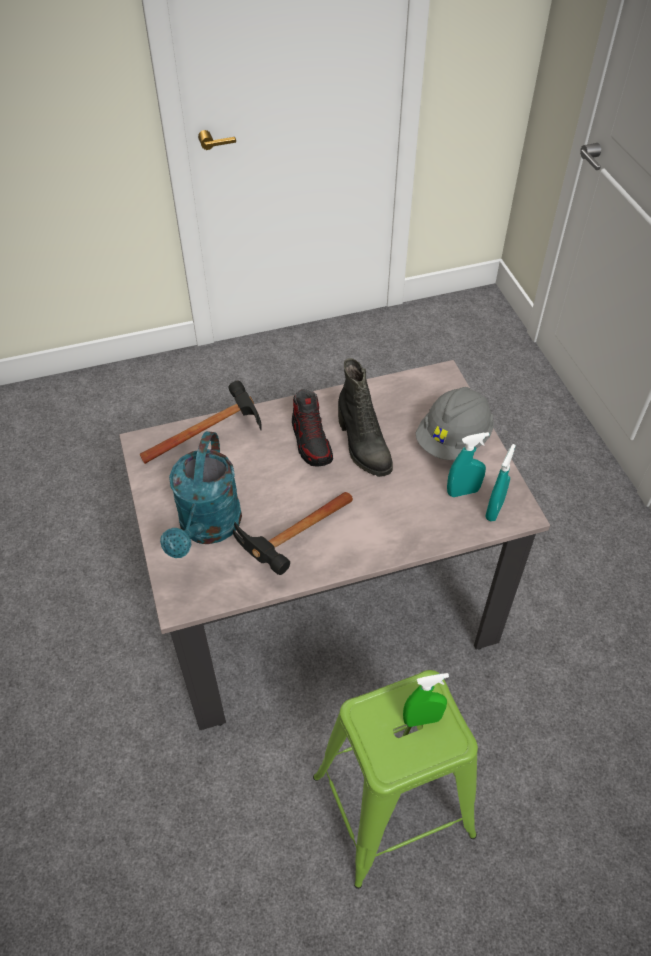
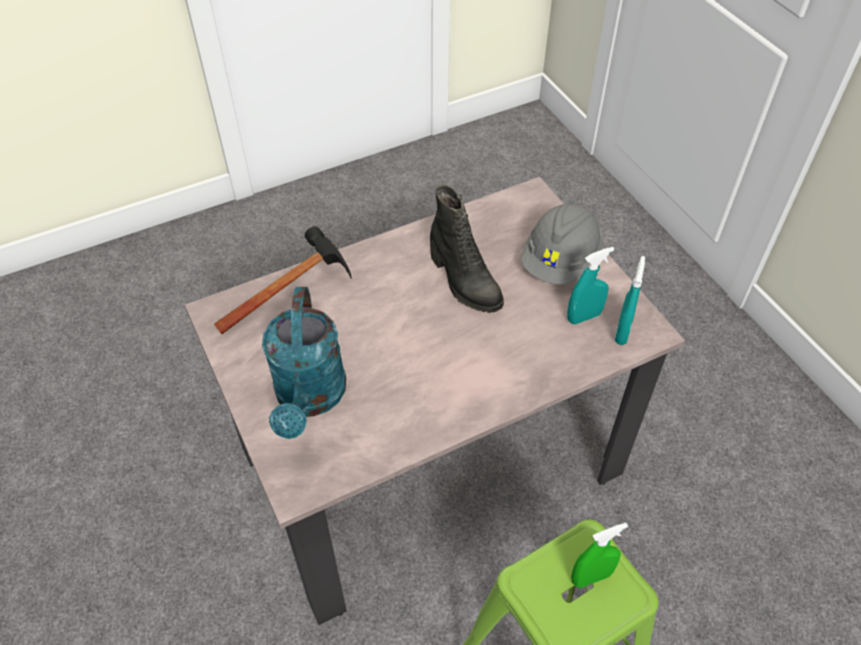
camera: 10 degrees left, 0 degrees up
(291, 548) = (410, 407): hammer -> none
(311, 441) = (406, 284): shoe -> none

